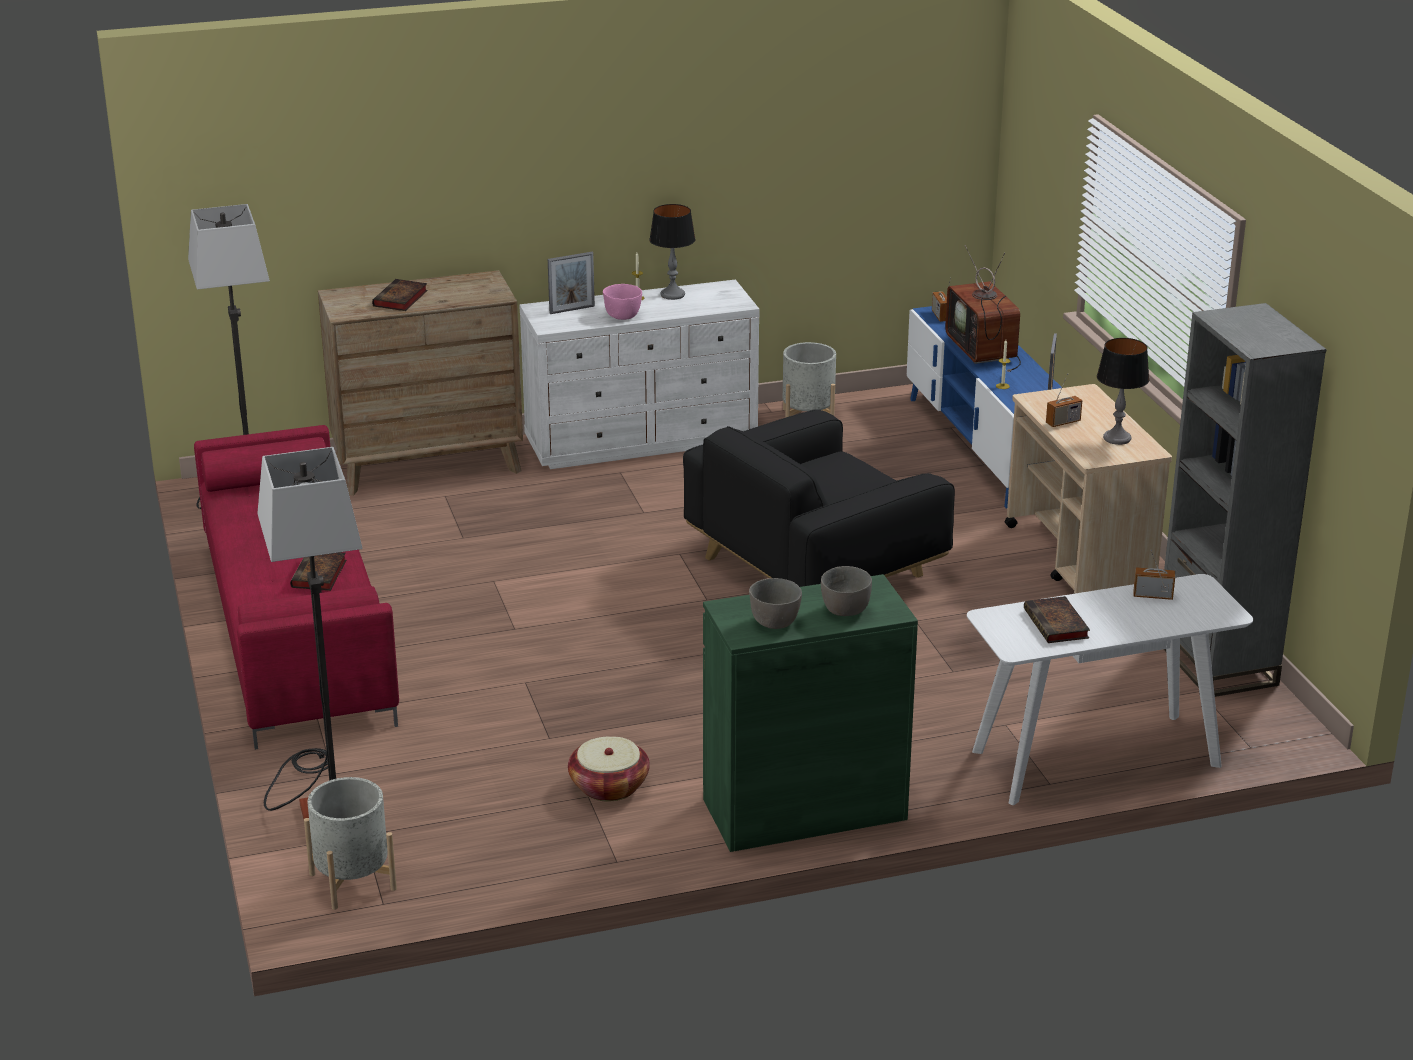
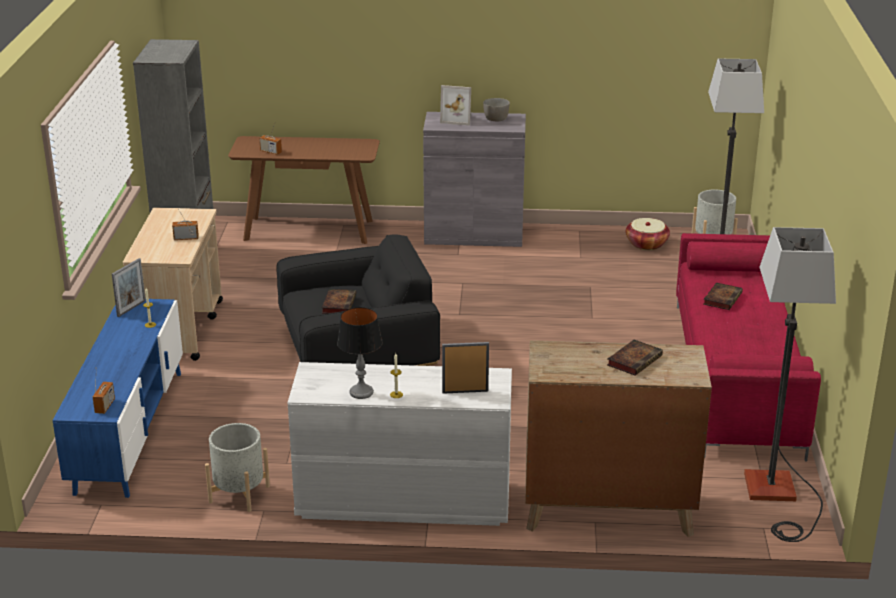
camera: 160 degrees left, 0 degrees up
(609, 786) = (567, 259): basket -> basket (646, 244)
(623, 316) = (424, 375): pink bowl -> none
(804, 809) = (474, 234): green cabinet -> grey cabinet
(844, 610) = (457, 119): grey bowl -> picture frame
(984, 351) = (119, 360): television -> none
(1057, 625) = (335, 148): book -> book (338, 304)
(1096, 759) = (309, 230): white console table -> brown console table
(1117, 438) = (168, 222): table lamp -> none

